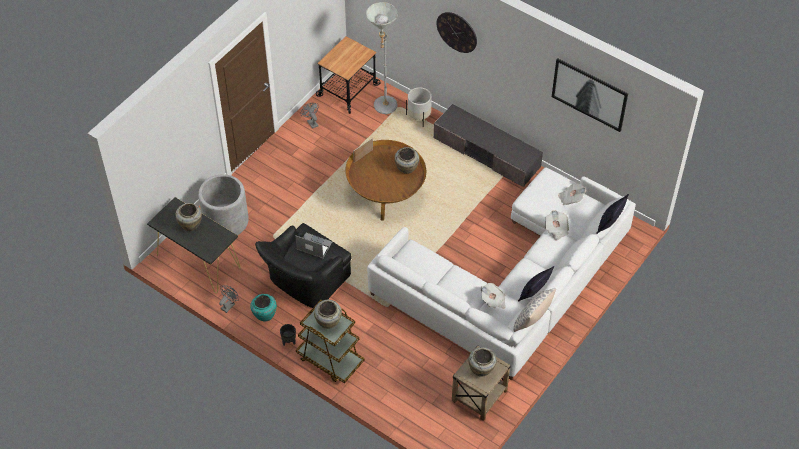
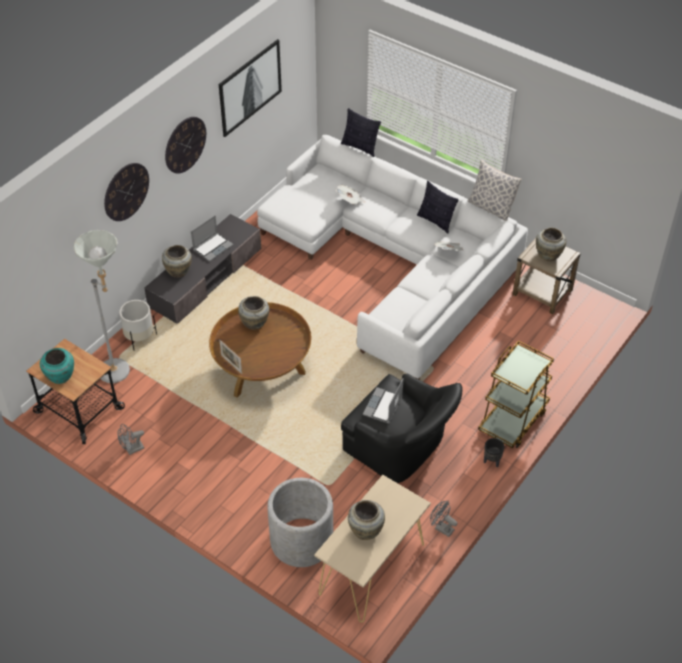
camera: 90 degrees left, 5 degrees down
(198, 261) = (371, 569): black console table -> beige console table
(264, 315) = (454, 488): turquoise vase -> turquoise vase (60, 377)
(328, 322) = (521, 367): beige vase -> beige vase (179, 271)
(500, 142) = (213, 247): none -> laptop
(515, 61) = (185, 144): none -> wall clock
(570, 198) = (307, 188): newspaper -> none

